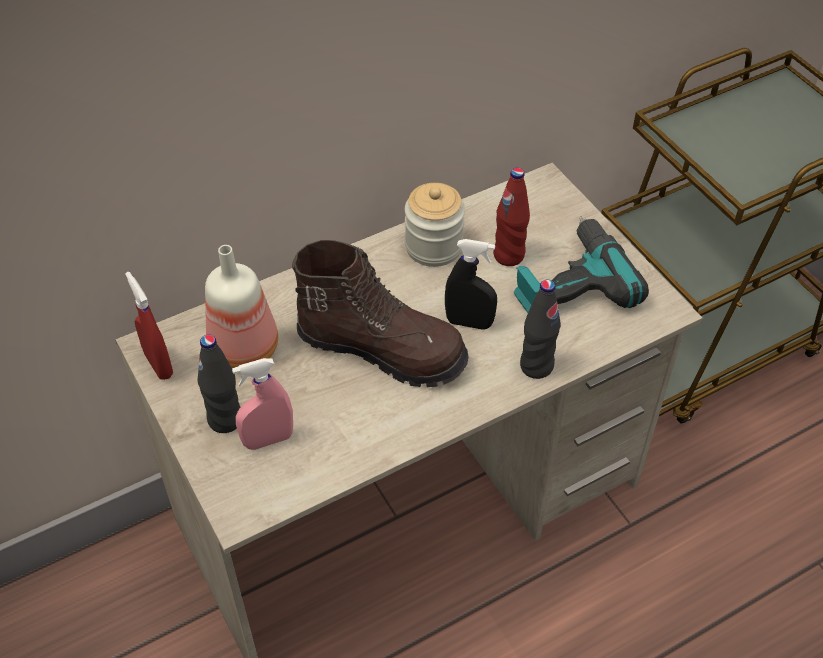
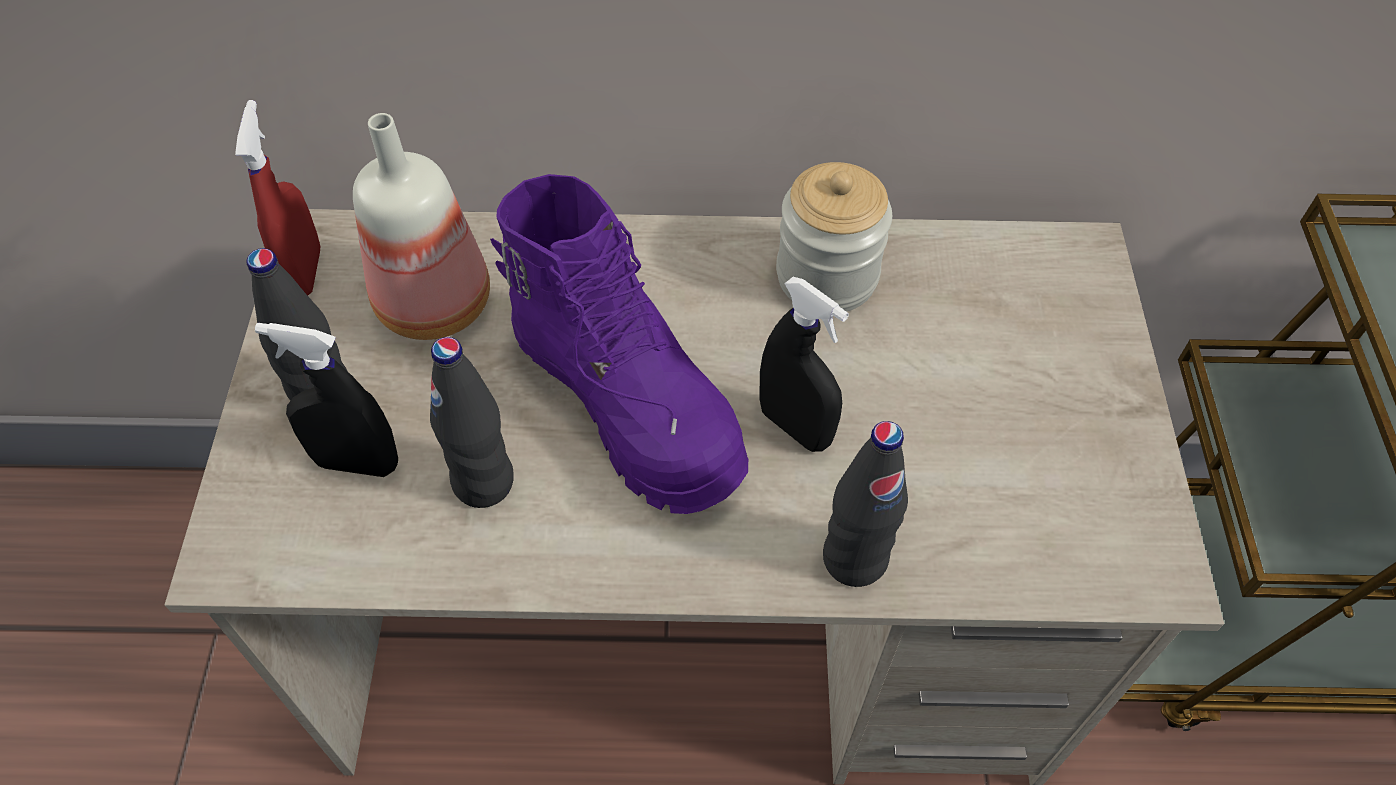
camera: 30 degrees right, 5 degrees up
(268, 440) = (357, 463): pink spray bottle -> black spray bottle
(340, 417) = (484, 482): none -> black bottle
(383, 348) = (629, 403): brown boot -> purple boot
(508, 255) = (939, 345): red bottle -> none
(570, 284) = (1012, 443): power drill -> none

